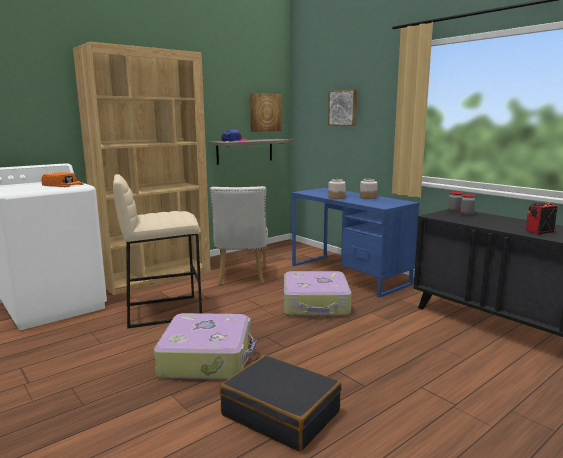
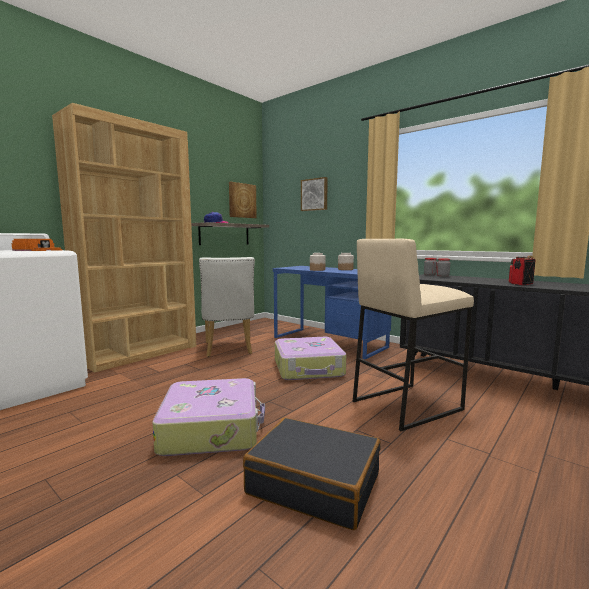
camera: 10 degrees left, 5 degrees down
(163, 311) = (152, 384): beige stool -> beige stool (406, 405)

